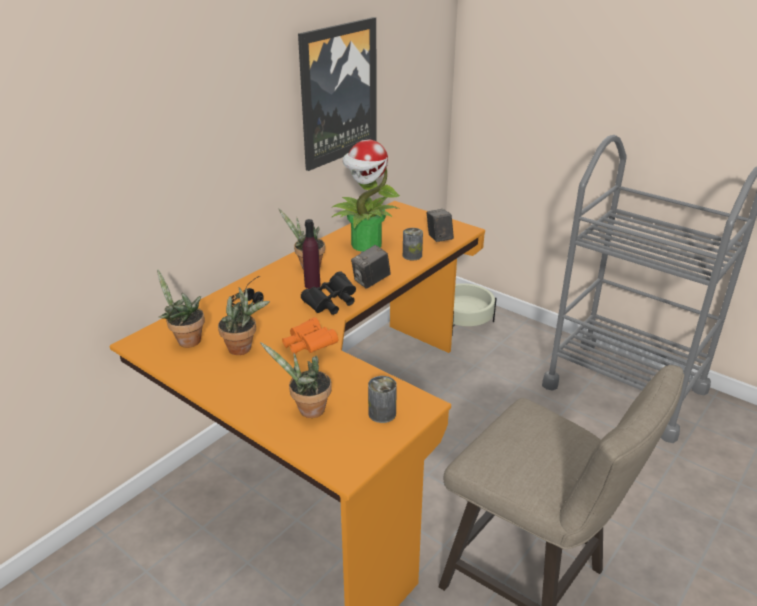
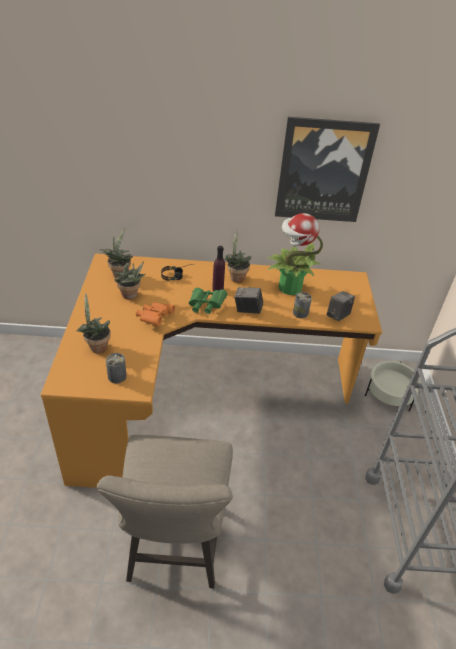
camera: 50 degrees right, 10 degrees up
(331, 304) = (205, 306): black binoculars -> green binoculars

